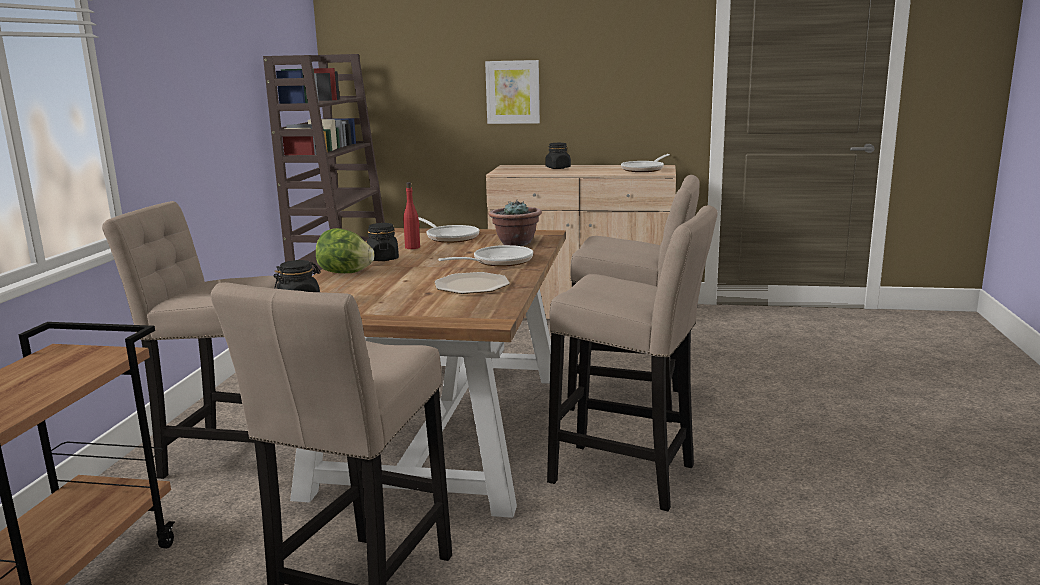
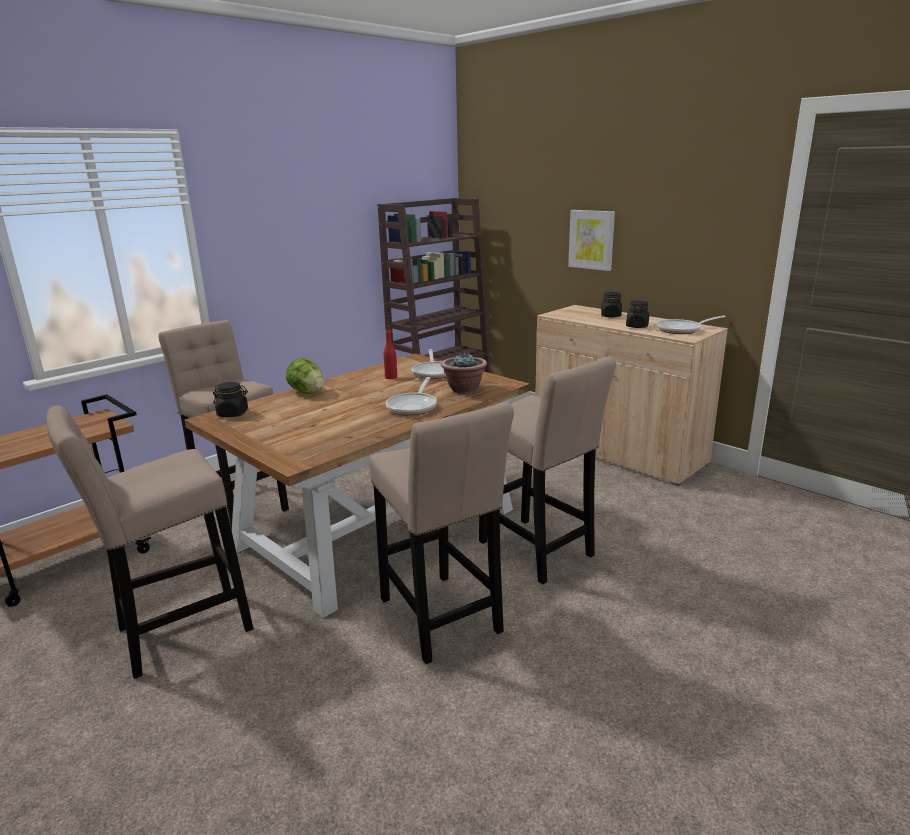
camera: 35 degrees right, 5 degrees up
(383, 259) = (352, 384): black jar -> black jar (637, 326)
(471, 285) = (351, 425): plate -> none
(498, 262) = (413, 406): frying pan -> frying pan turned 105 degrees clockwise

